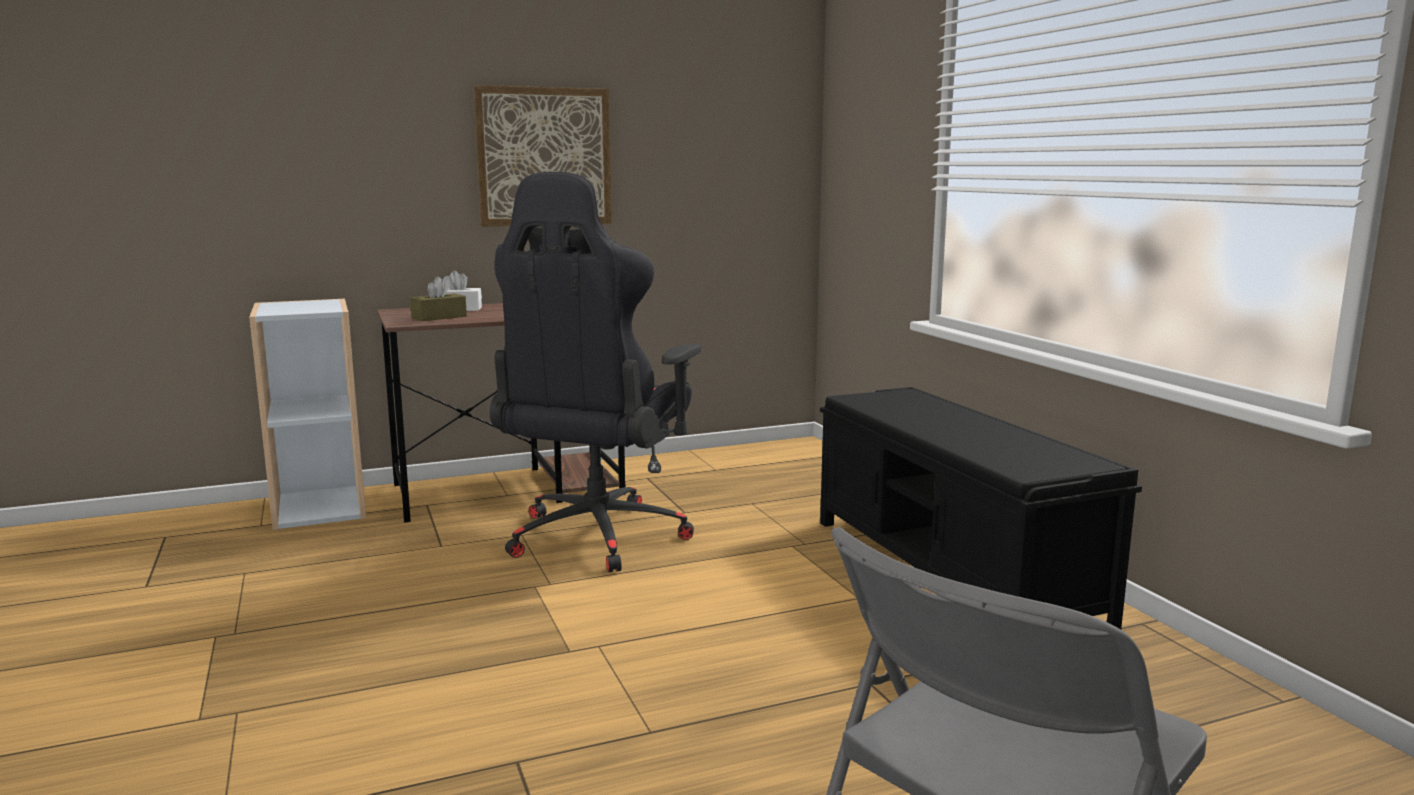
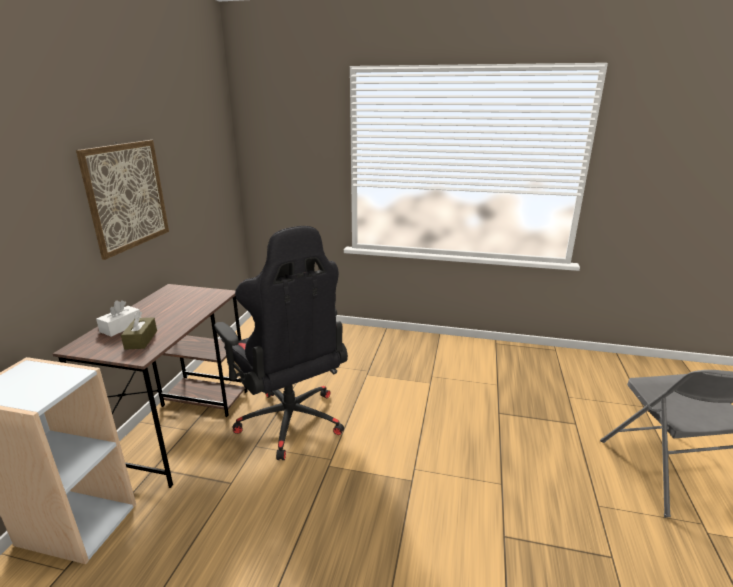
camera: 55 degrees left, 10 degrees up
(952, 572) = (428, 354): black bench -> none

